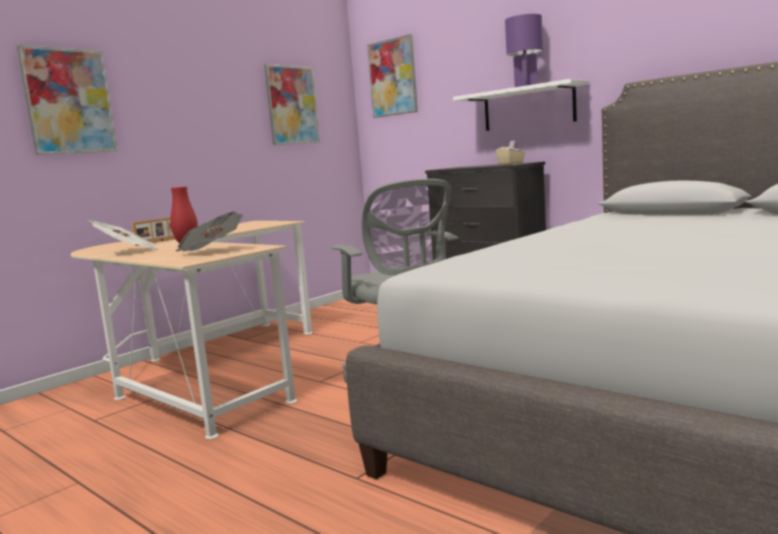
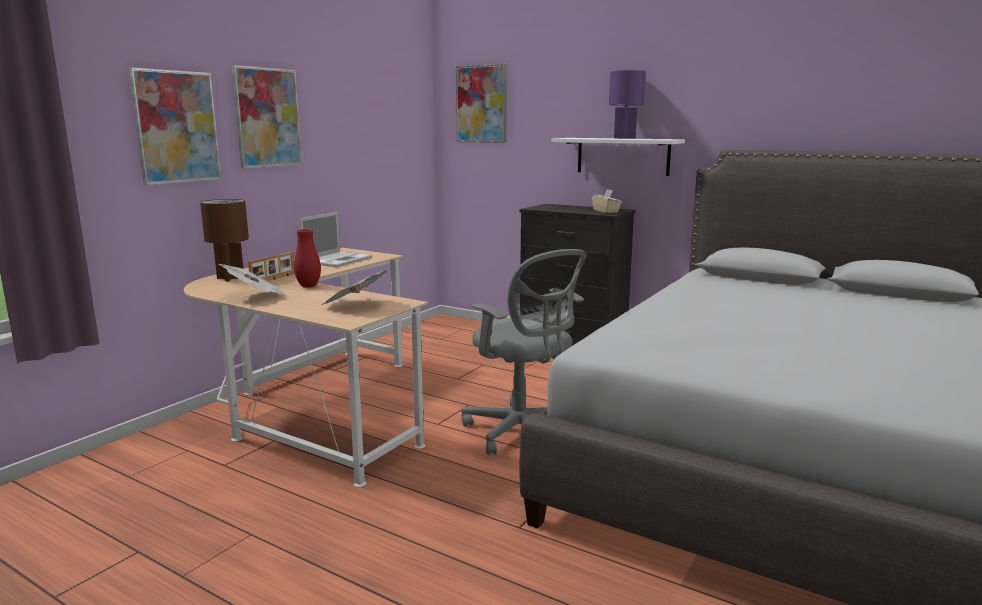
camera: 10 degrees left, 5 degrees up
(124, 243) = (231, 278): none -> brown table lamp
(239, 227) = (337, 260): none -> laptop
(292, 105) = (380, 127): picture -> picture (267, 118)

